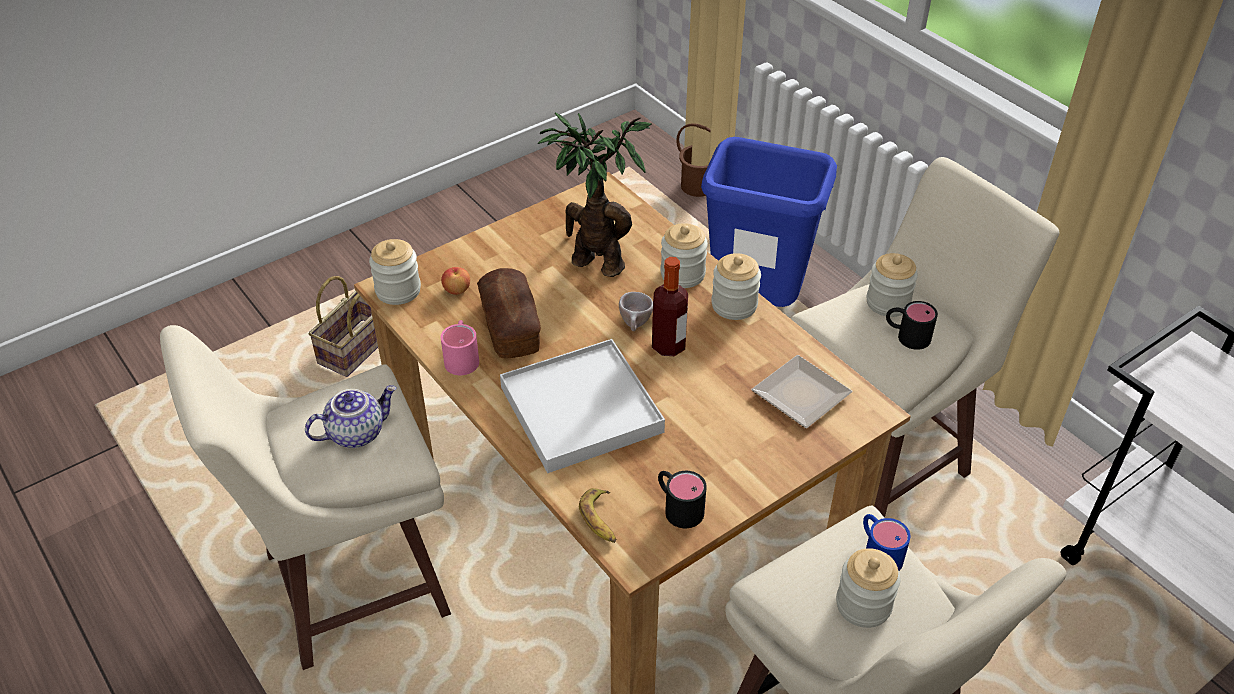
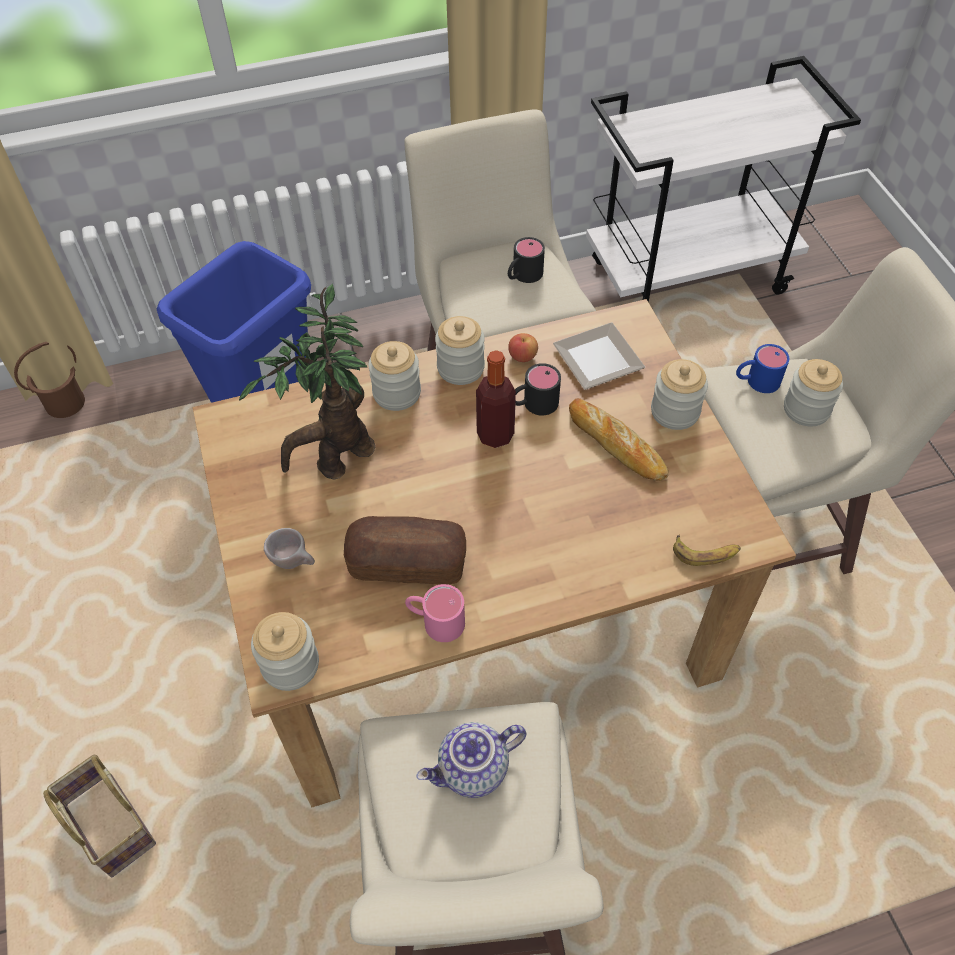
camera: 70 degrees left, 10 degrees up
(356, 432) = (473, 771): teapot -> teapot turned 105 degrees counterclockwise
(457, 290) = (320, 601): apple -> apple (522, 356)
(581, 410) = (557, 530): white tray -> none
(635, 326) = (455, 453): beige cup -> beige cup (294, 562)
(678, 507) = (705, 489): black mug -> black mug (533, 404)
(700, 430) = (616, 444): none -> bread
(888, 303) = (477, 272): jar -> jar (675, 411)

